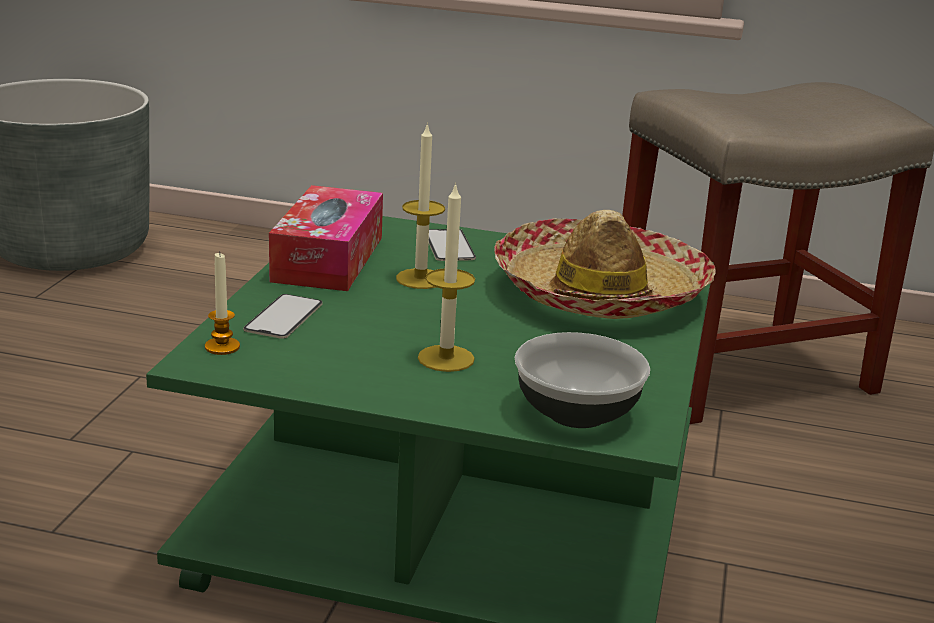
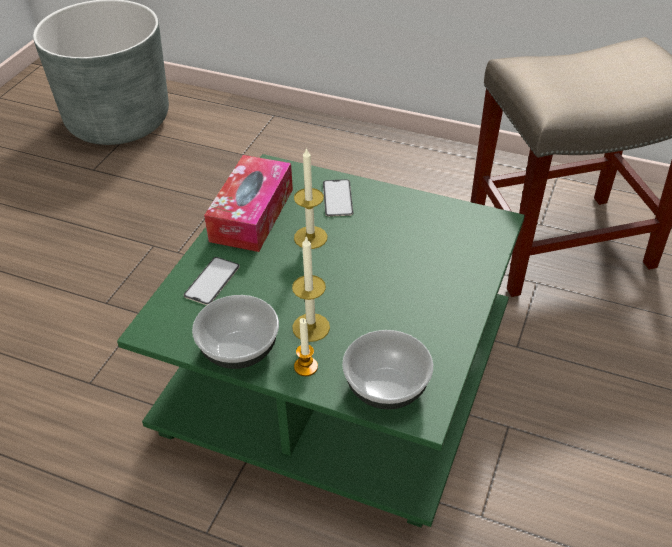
camera: 10 degrees right, 20 degrees up
(222, 347) = (167, 314): candle -> candle (306, 367)
(344, 380) = (240, 350): none -> bowl
(600, 292) = (433, 252): hat -> none

